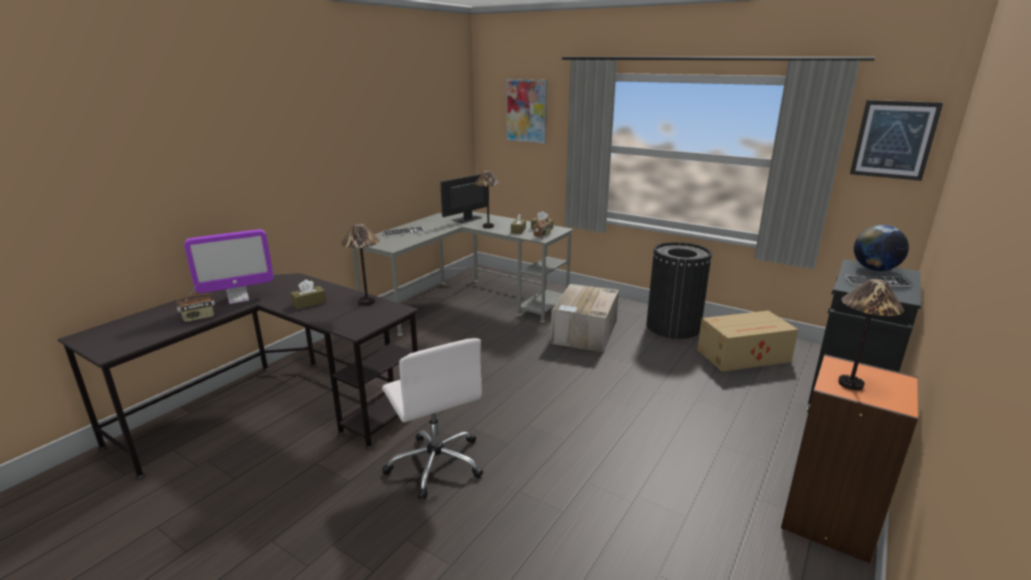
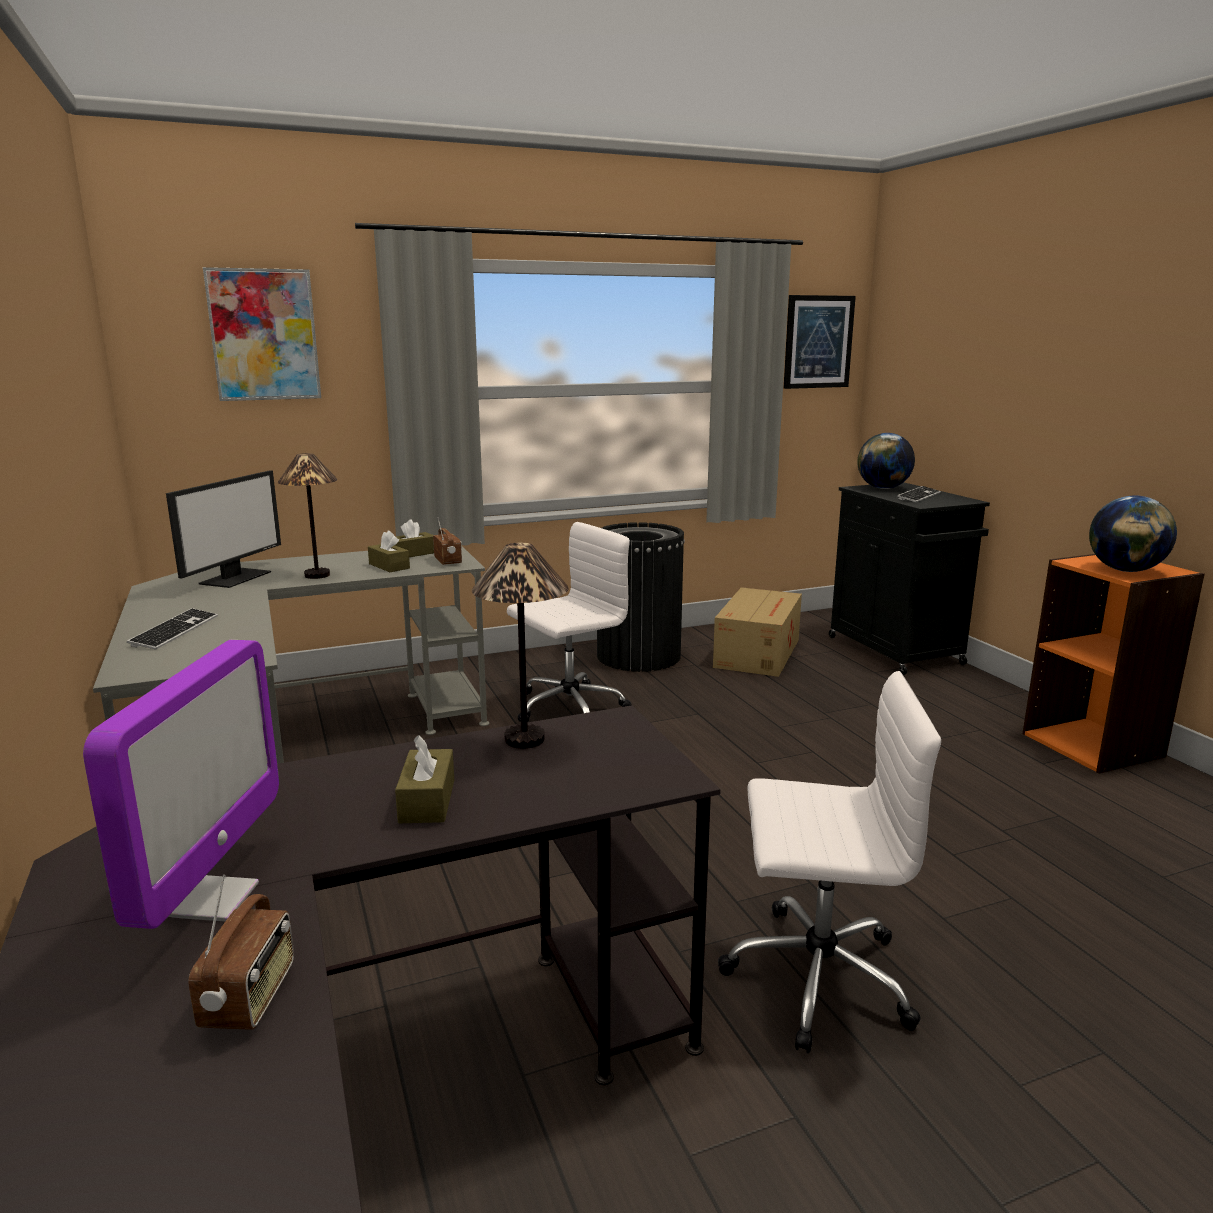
camera: 55 degrees left, 5 degrees down
(466, 219) = (235, 577): monitor -> monitor turned 150 degrees counterclockwise
(584, 332) = (568, 709): cardboard box -> white office chair
(850, 384) = (1125, 570): table lamp -> globe

